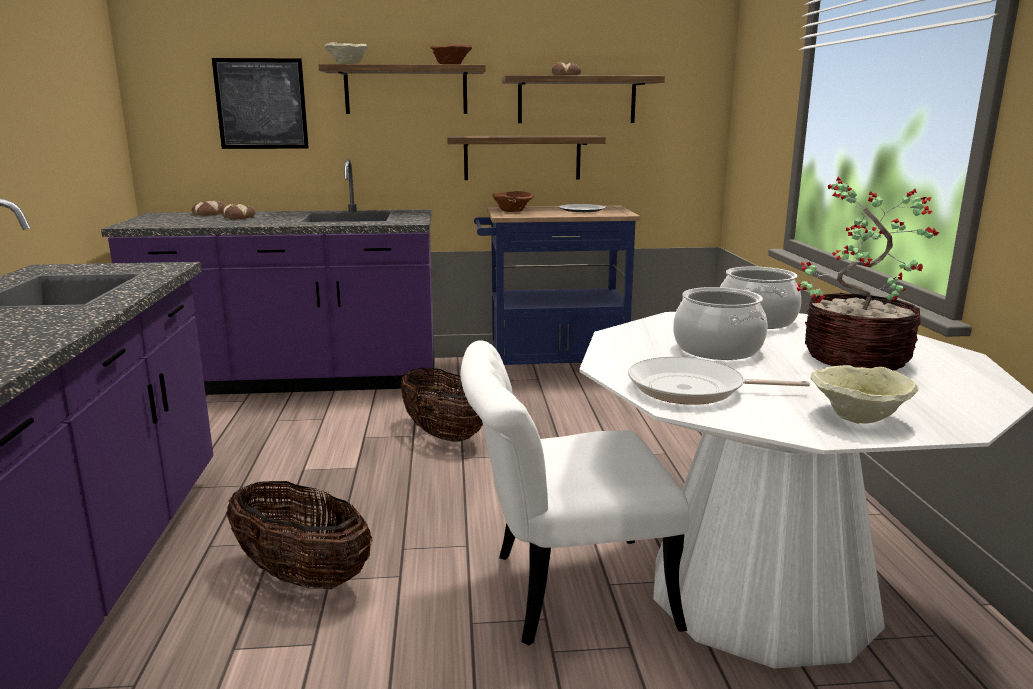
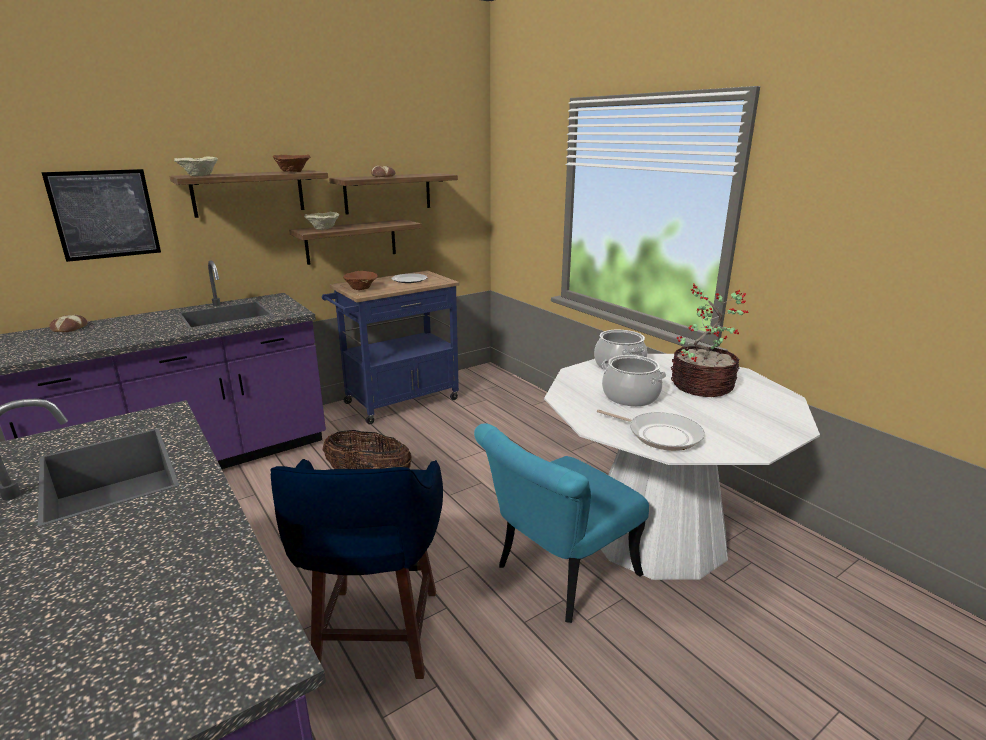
camera: 30 degrees left, 5 degrees up
(239, 217) = (114, 329): bread -> none
(302, 576) = (376, 637): basket -> blue stool
(562, 592) = (557, 577): white chair -> turquoise chair
(692, 389) = (660, 435): frying pan -> frying pan turned 120 degrees counterclockwise
(855, 416) = (753, 433): beige bowl -> beige bowl (322, 229)

